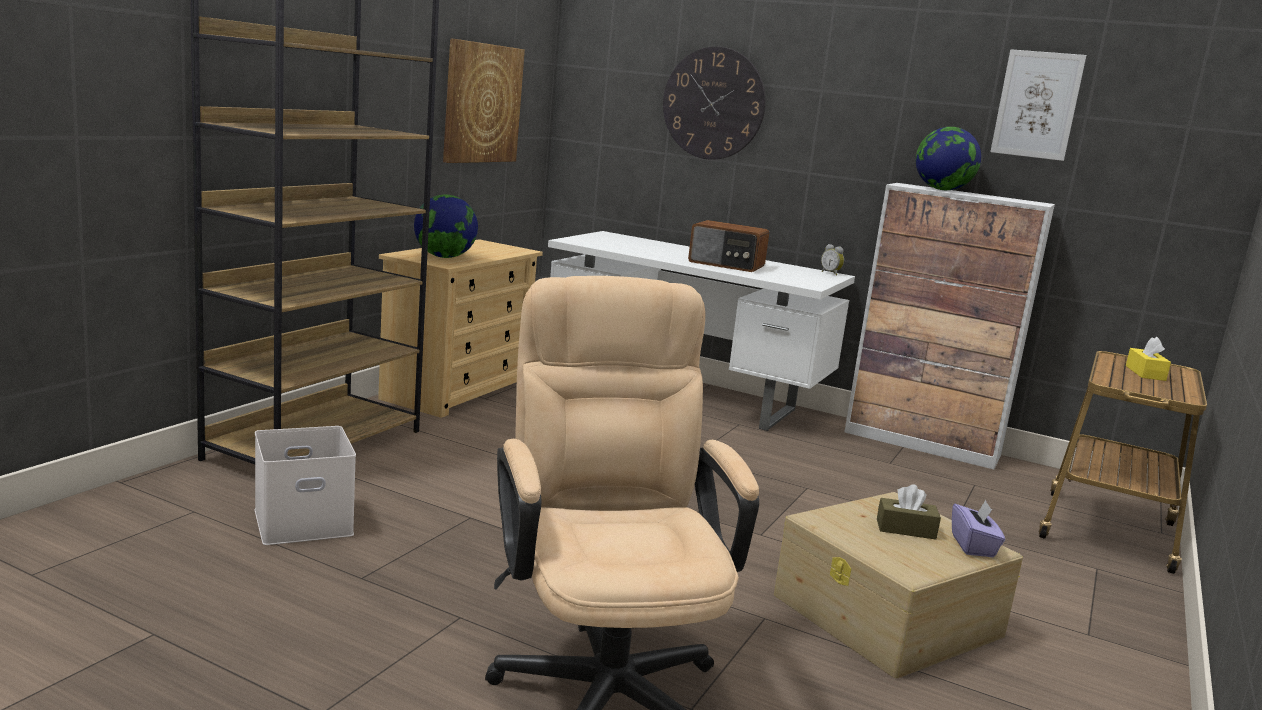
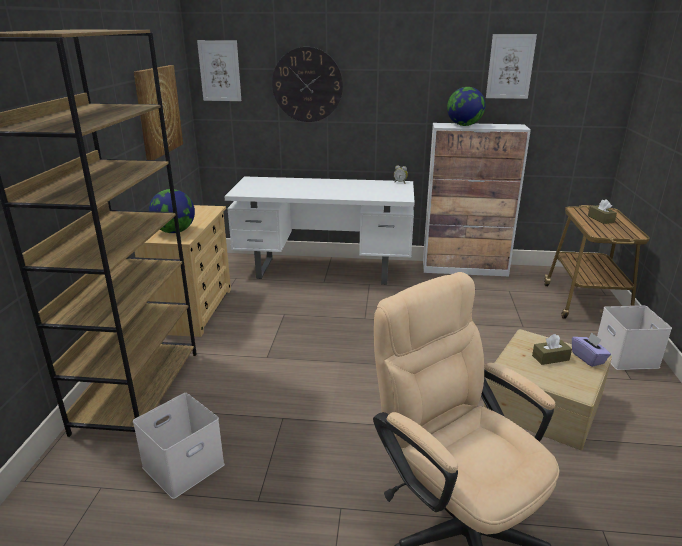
camera: 20 degrees left, 10 degrees up
(597, 72) = (220, 71): none -> picture
(726, 264) = (343, 191): radio -> none
(1110, 606) = (624, 355): none -> white storage box
(1145, 373) = (600, 219): yellow tissue box -> brown tissue box

